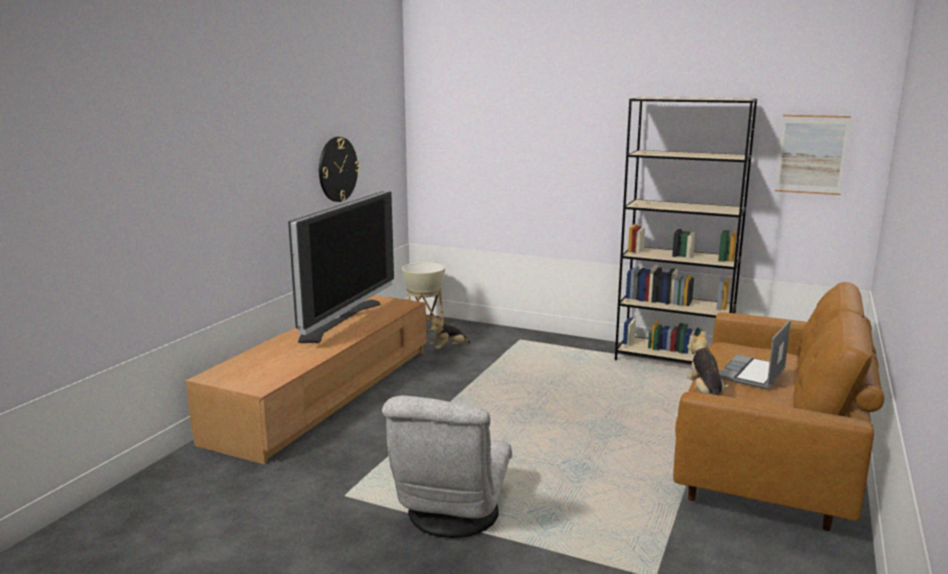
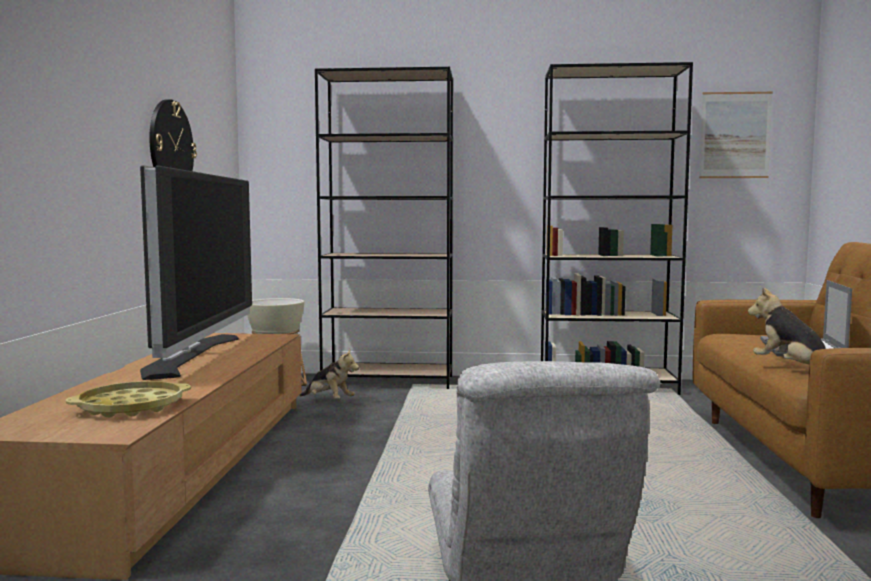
camera: 20 degrees left, 10 degrees down
(278, 367) = (131, 407): none -> yellow tray
(448, 349) = (329, 401): plush toy -> plush toy turned 90 degrees counterclockwise
(505, 334) = (389, 381): none -> beige bookcase

